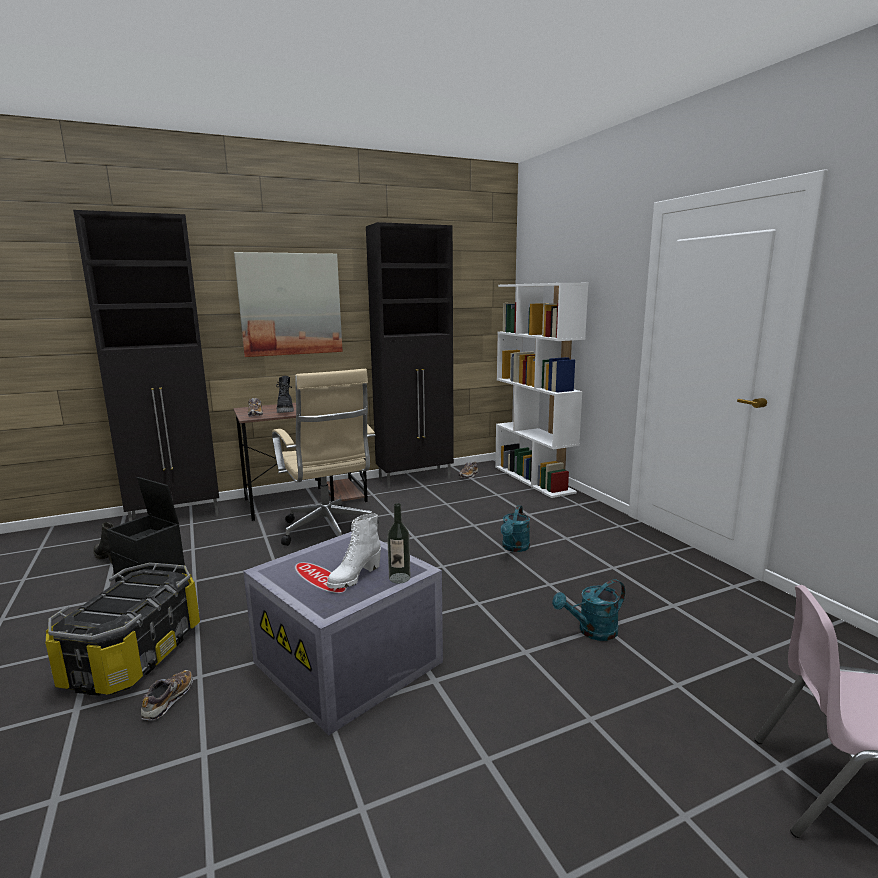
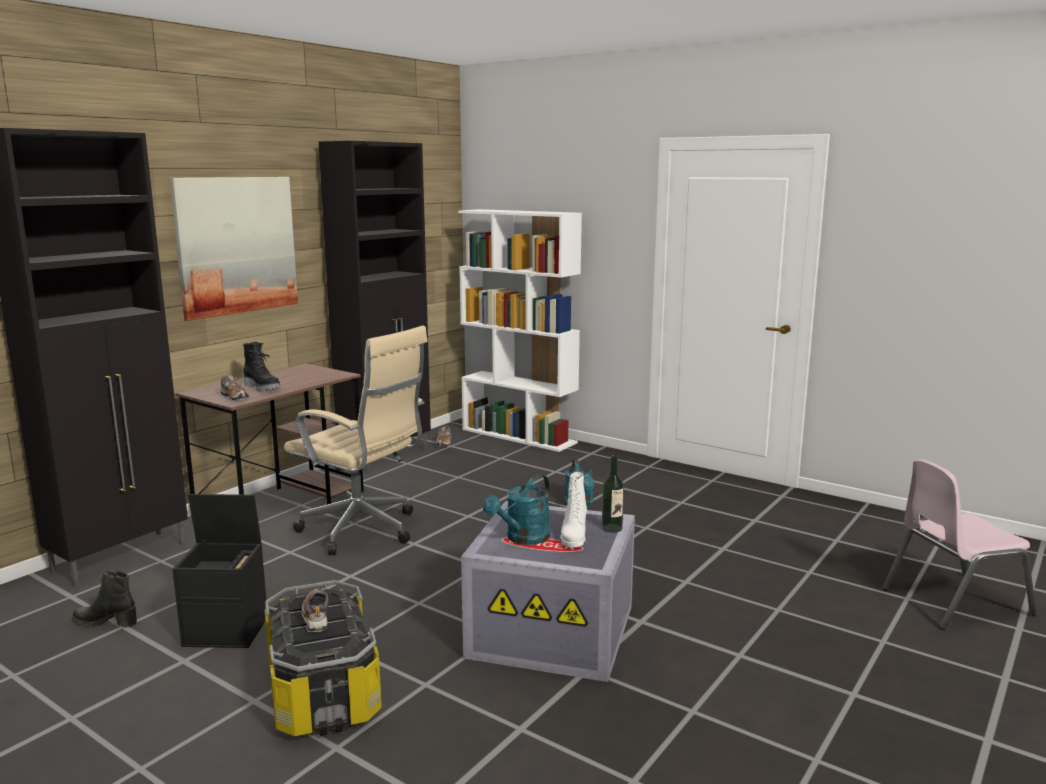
camera: 30 degrees left, 0 degrees up
(168, 701) = (425, 710): shoe -> shoe (316, 617)
(592, 632) = (718, 554): turquoise watering can -> turquoise watering can (523, 539)

